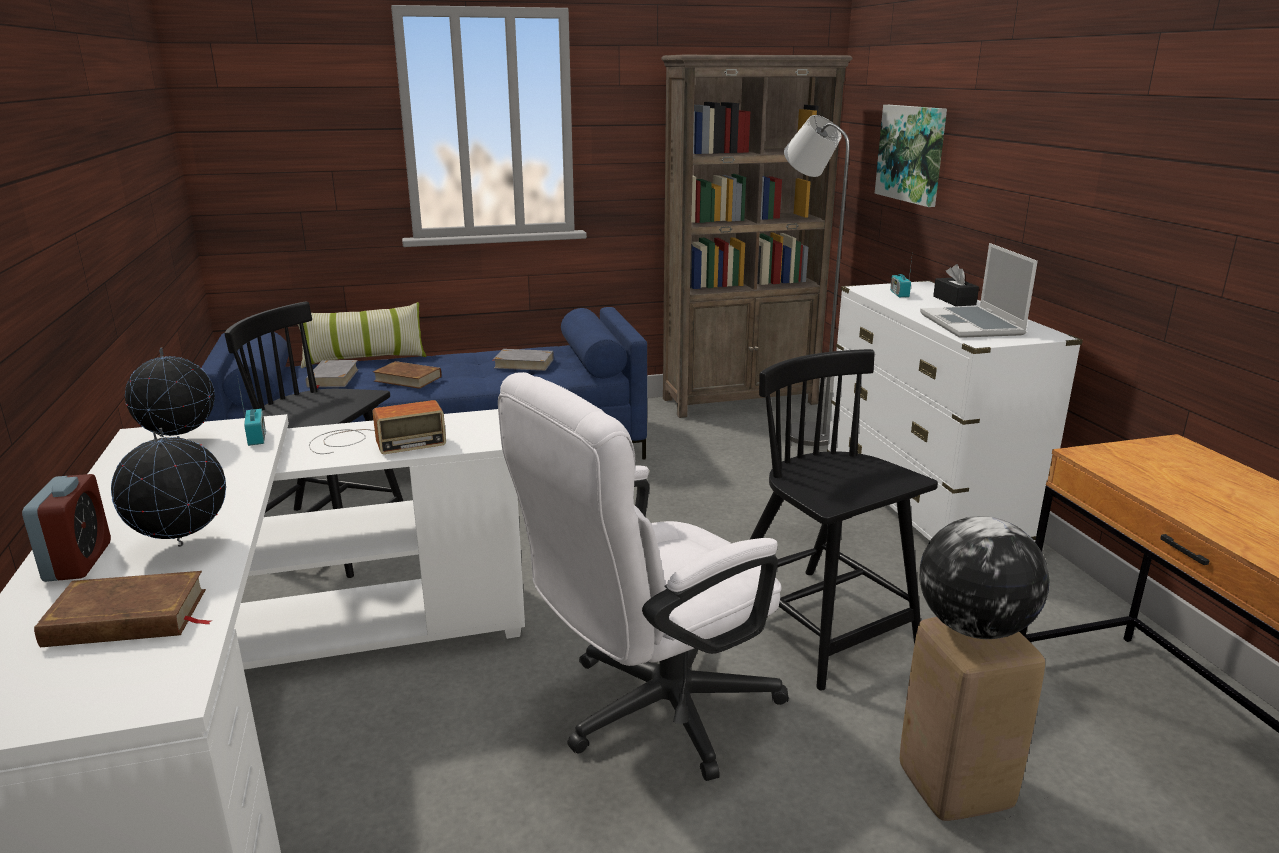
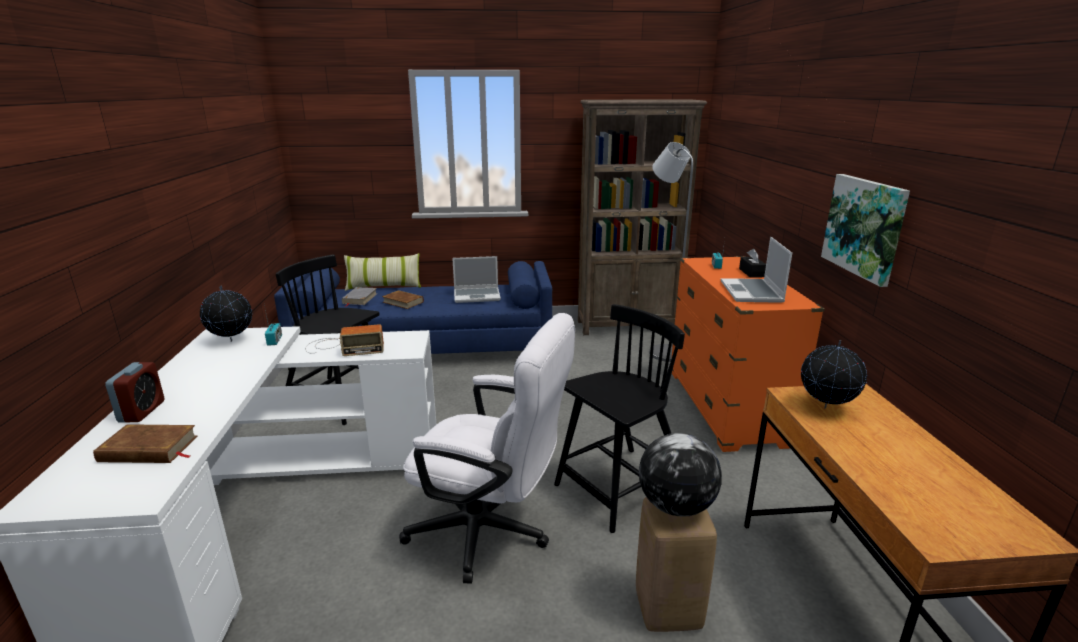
camera: 10 degrees right, 0 degrees up
(183, 545) = (200, 406): globe -> globe (826, 407)
(523, 364) = (477, 296): grey book -> laptop
(650, 712) = (490, 533): white office chair -> white office chair turned 135 degrees counterclockwise
(818, 627) = (620, 488): black chair -> black chair turned 75 degrees clockwise
(912, 154) = (741, 169): picture -> picture (865, 227)
(923, 502) = (725, 408): white dresser -> orange dresser

